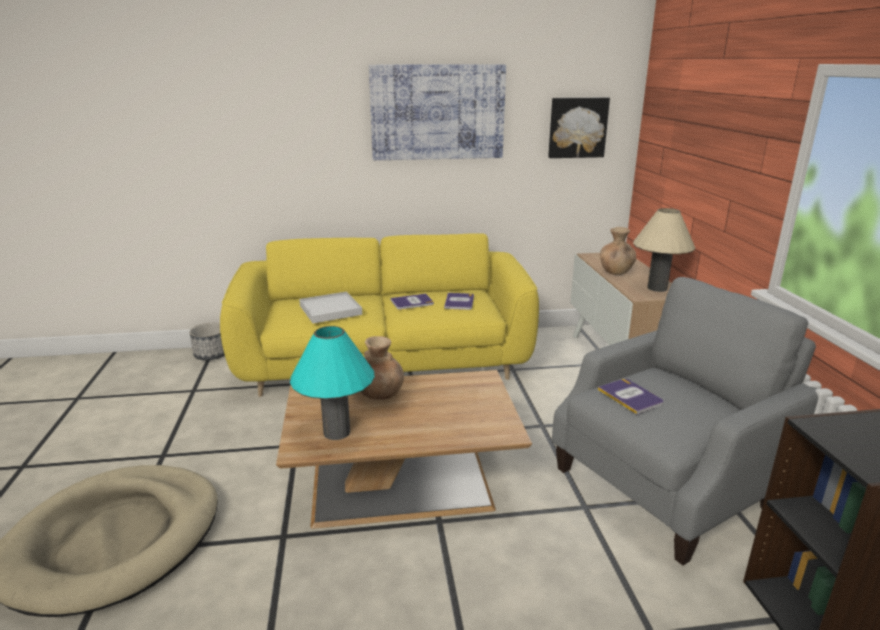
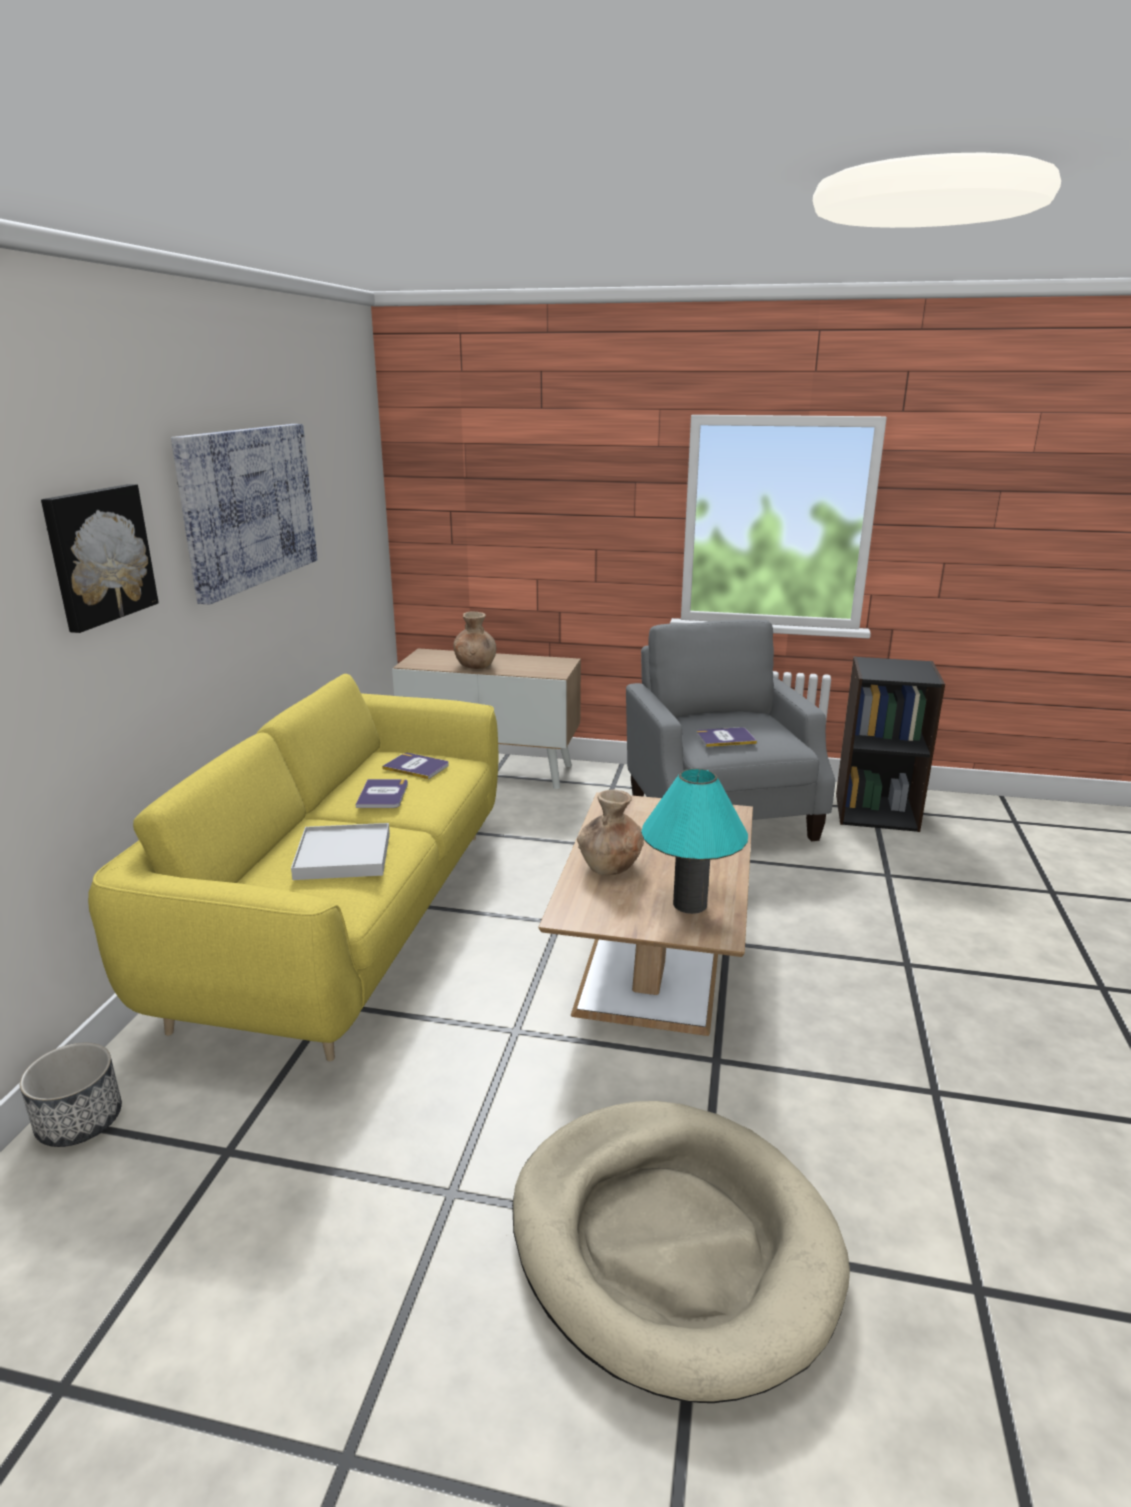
camera: 70 degrees left, 0 degrees up
(577, 127) = (352, 503): picture -> picture (98, 555)
(657, 288) = (542, 663): beige table lamp -> none

